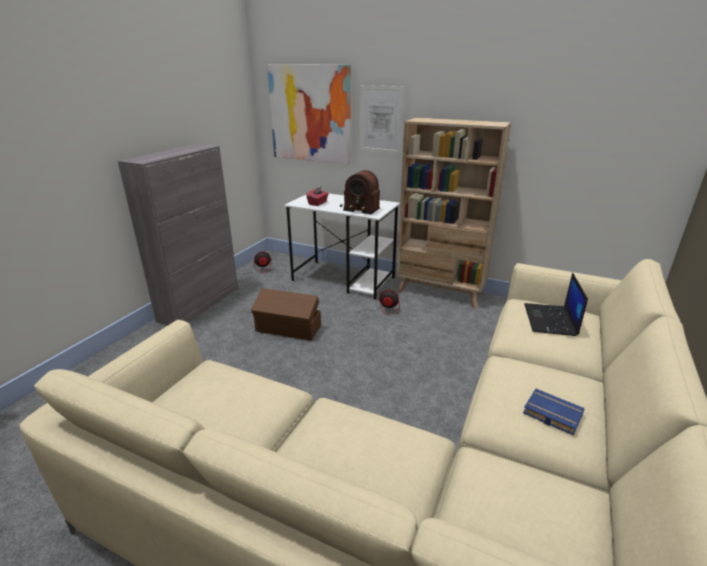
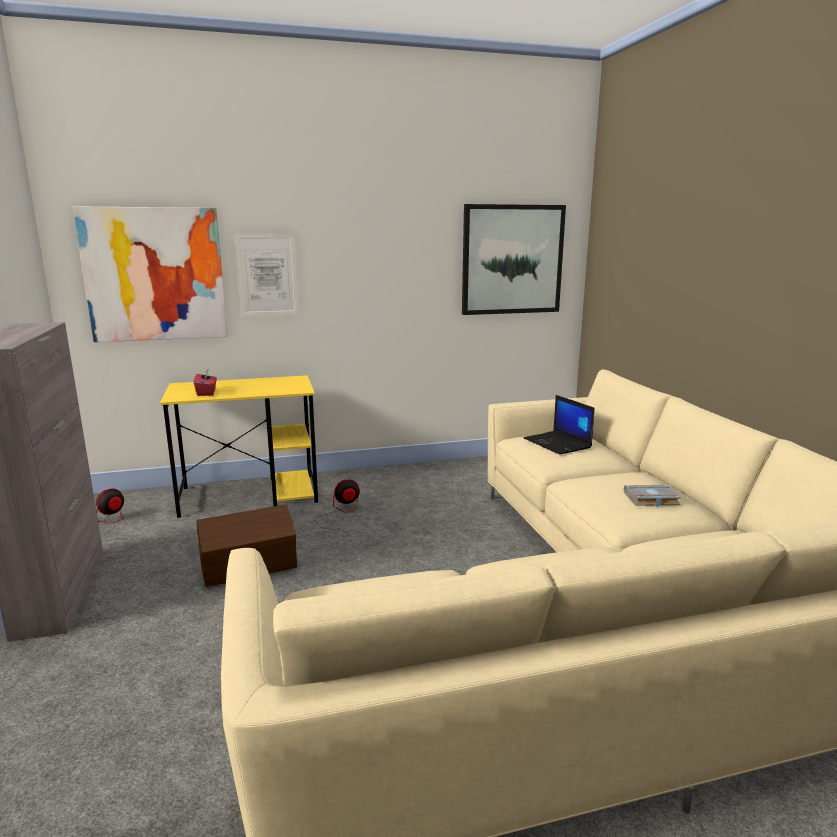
camera: 40 degrees left, 10 degrees down
(344, 279) = (250, 495): white desk -> yellow desk
(359, 207) = (270, 387): radio -> none
(440, 292) = (379, 475): beige bookcase -> none
(550, 414) = (650, 499): blue book -> grey book
(614, 121) = (512, 260): none -> picture

